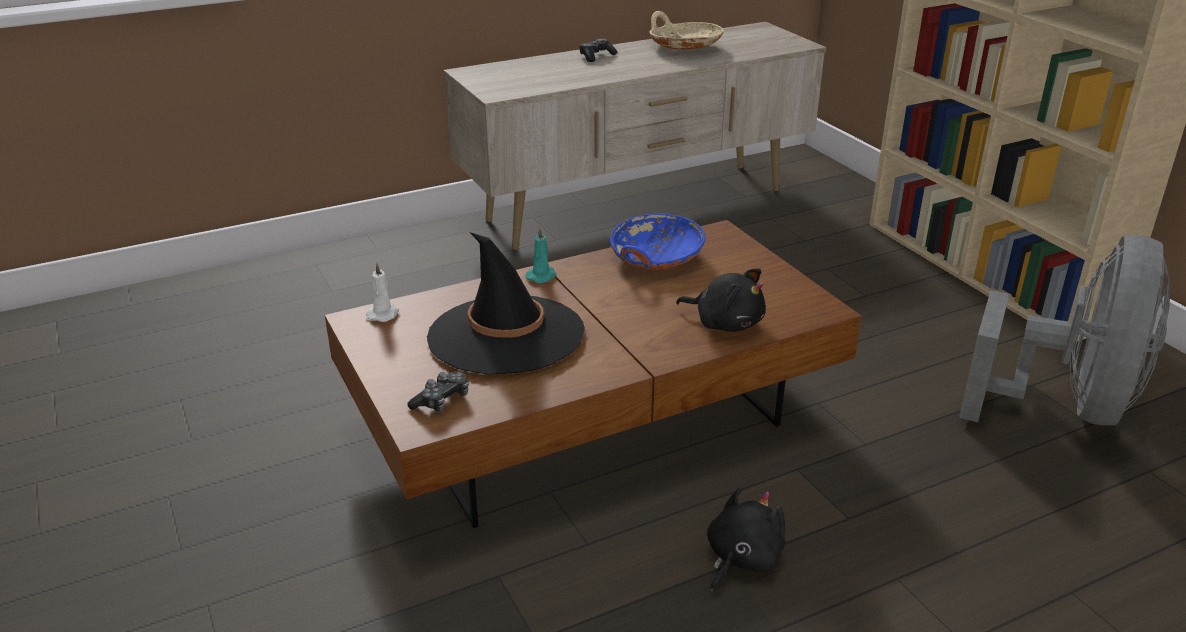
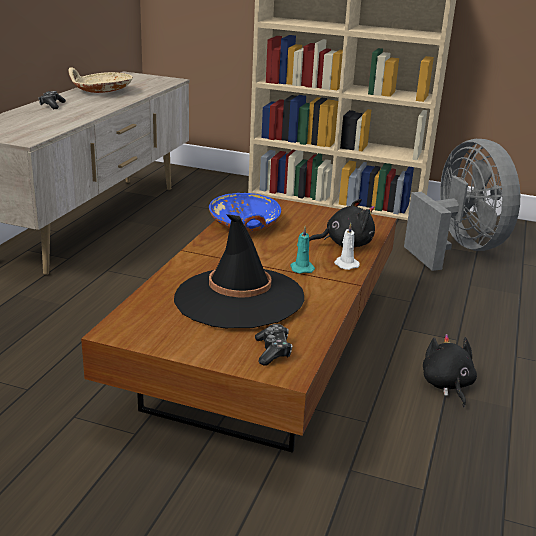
camera: 45 degrees left, 5 degrees down
(384, 314) = (129, 319): white candle -> white candle (345, 264)
(542, 276) = (196, 257): turquoise candle -> turquoise candle (301, 268)

